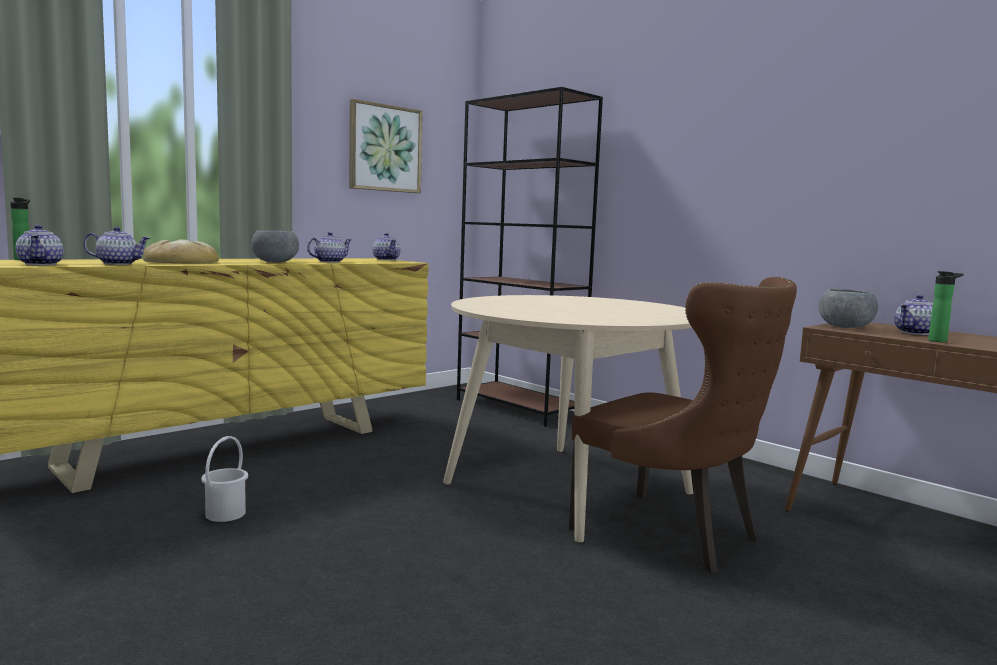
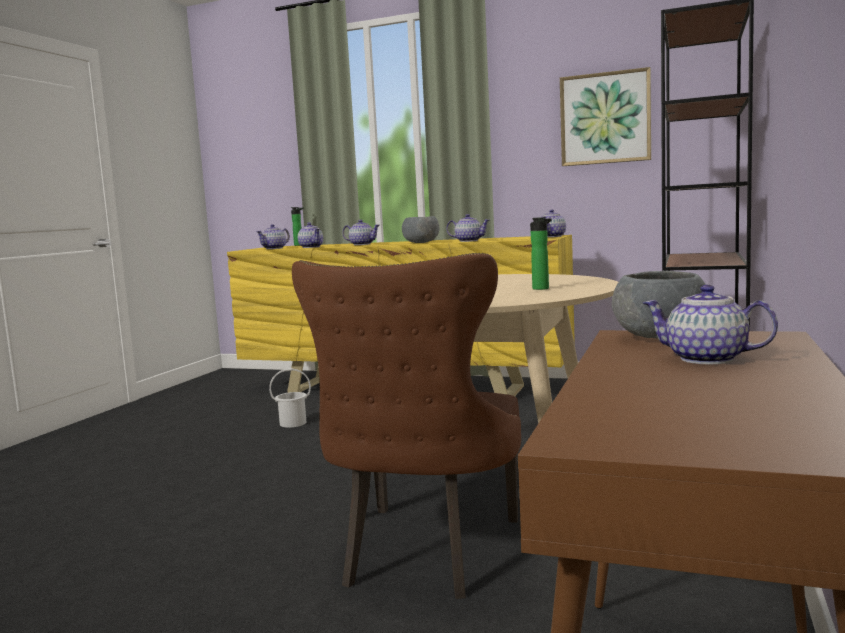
camera: 65 degrees right, 0 degrees up
(182, 262) = (362, 244): bread -> teapot
(940, 341) = (613, 371): bottle -> bottle (542, 289)

